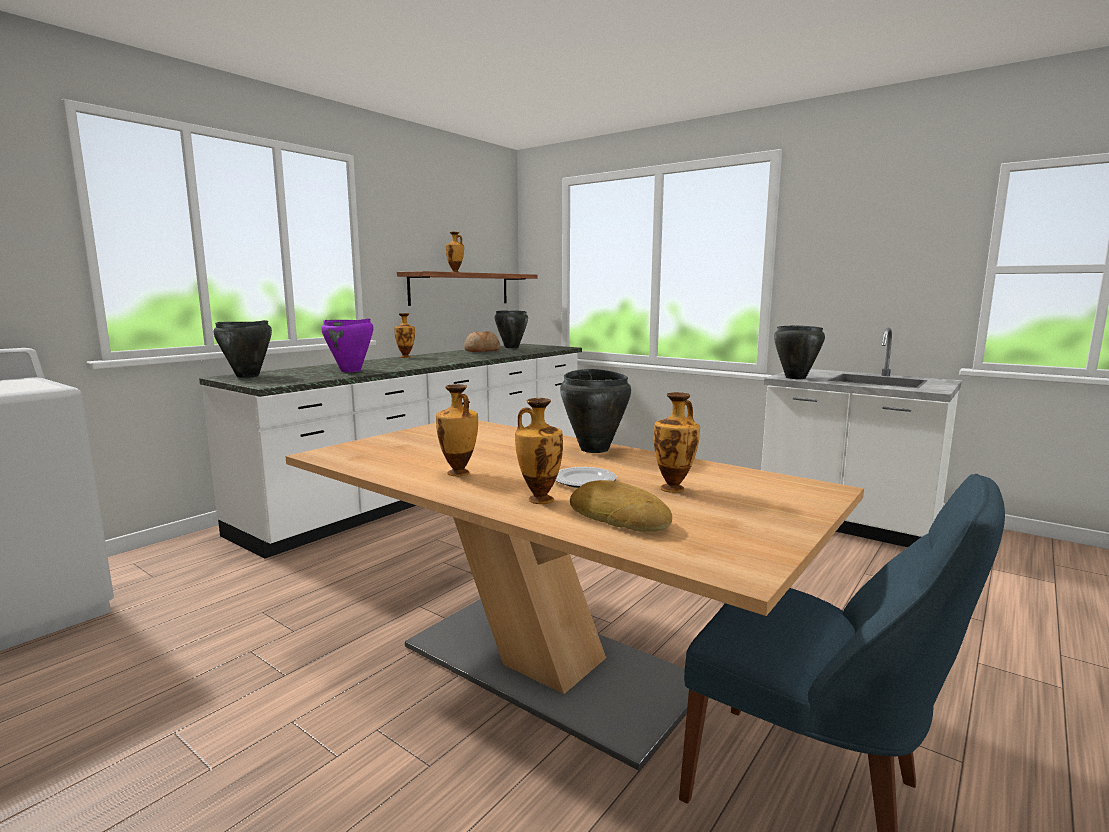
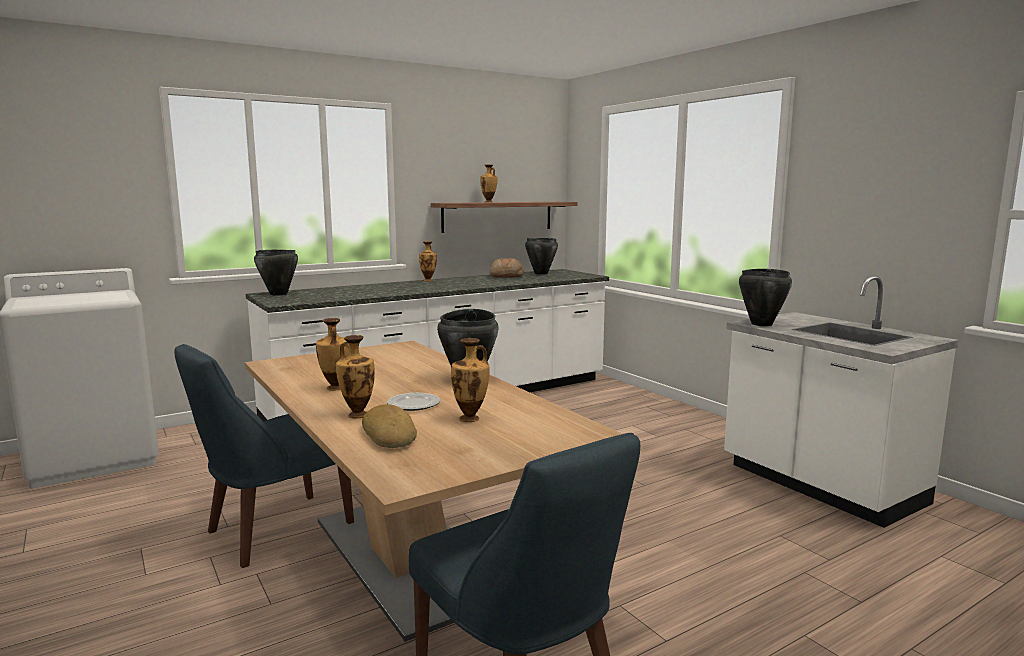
camera: 20 degrees right, 0 degrees up
(350, 371) = (359, 293): purple cooking pot -> none
(355, 669) = (273, 531): none -> blue chair

